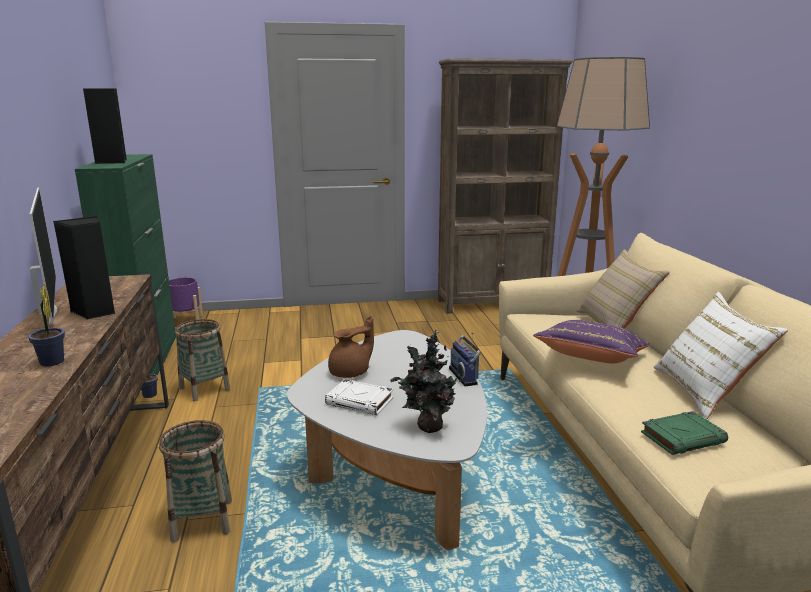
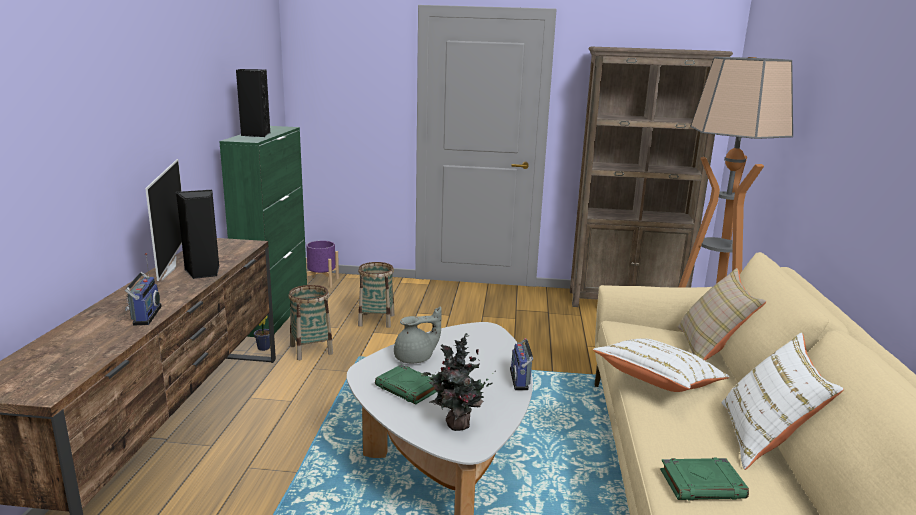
camera: 15 degrees right, 0 degrees up
(52, 363) = (144, 316): potted plant -> radio
(202, 520) = (260, 470): basket -> basket (376, 320)
(351, 372) = (415, 358): brown teapot -> grey teapot
(360, 401) = (408, 388): white book -> green book
(591, 359) = (658, 383): purple pillow -> white pillow

